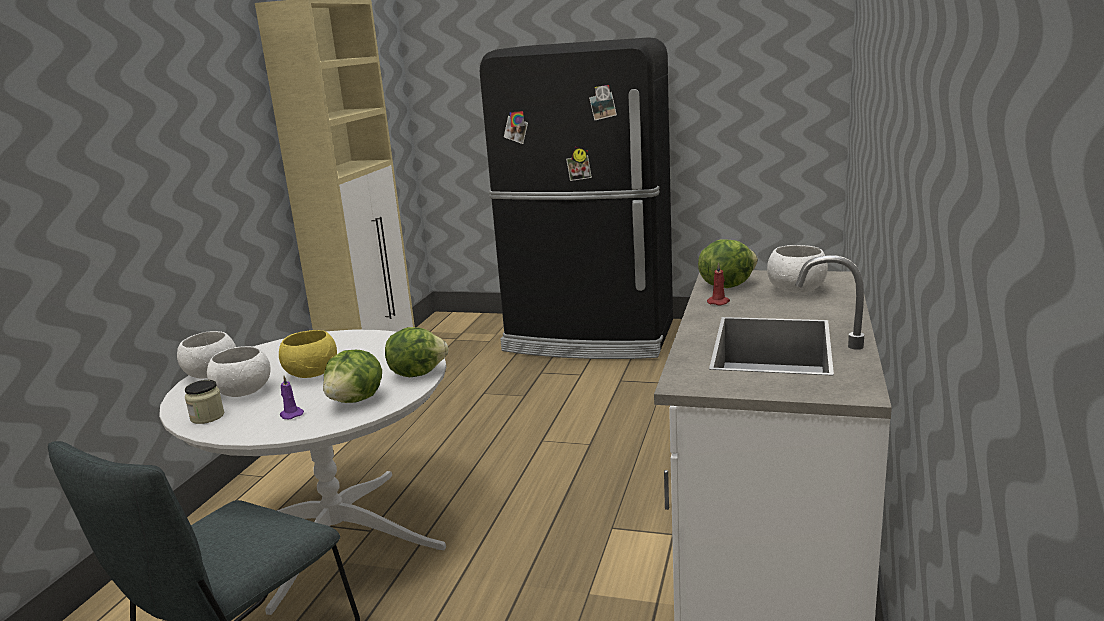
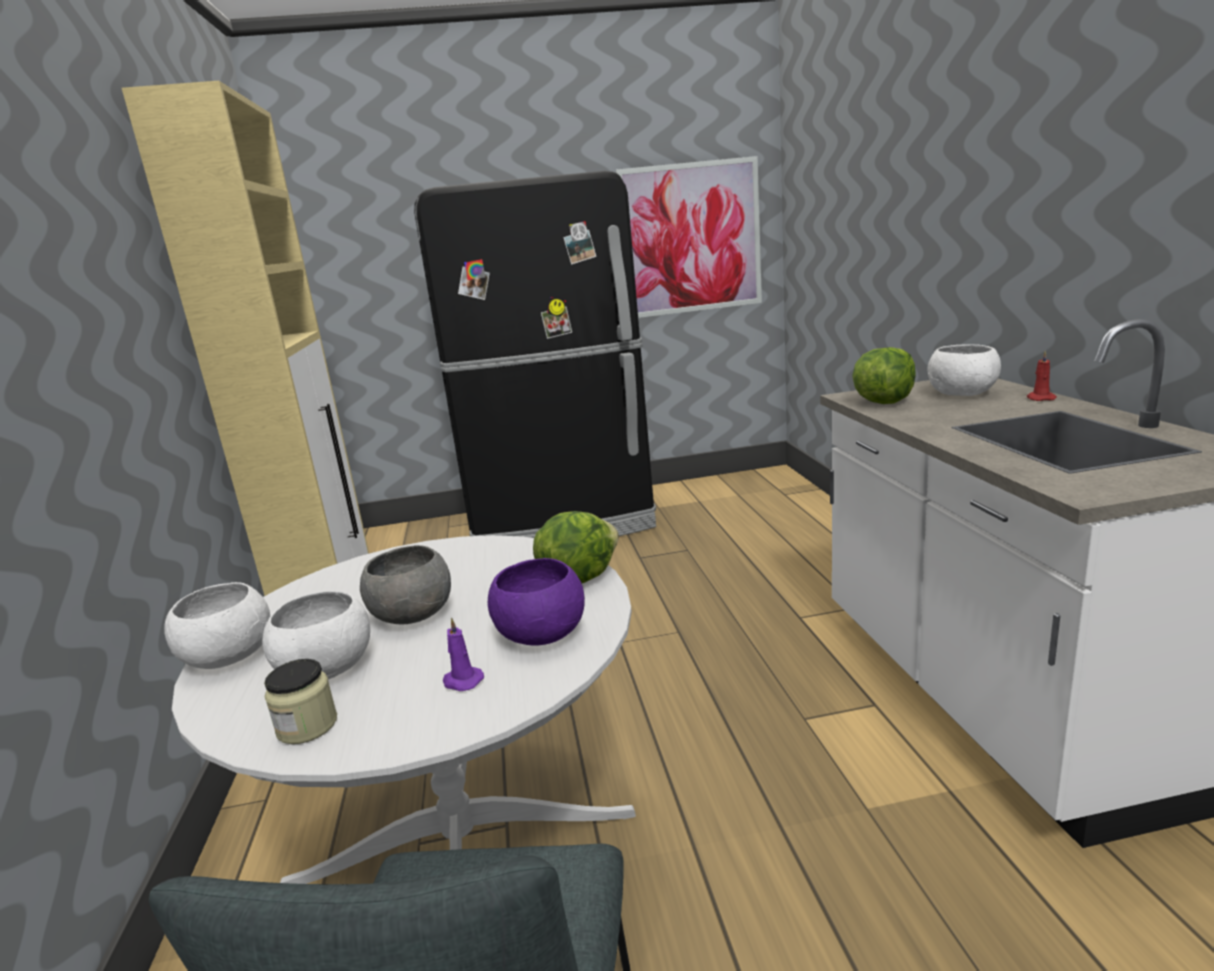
camera: 25 degrees left, 0 degrees up
(312, 373) = (413, 614): yellow bowl -> grey bowl
(356, 400) = (542, 633): lettuce -> purple bowl
(719, 302) = (914, 416): red candle -> red candle (1040, 398)
(750, 94) = (691, 239): none -> picture

